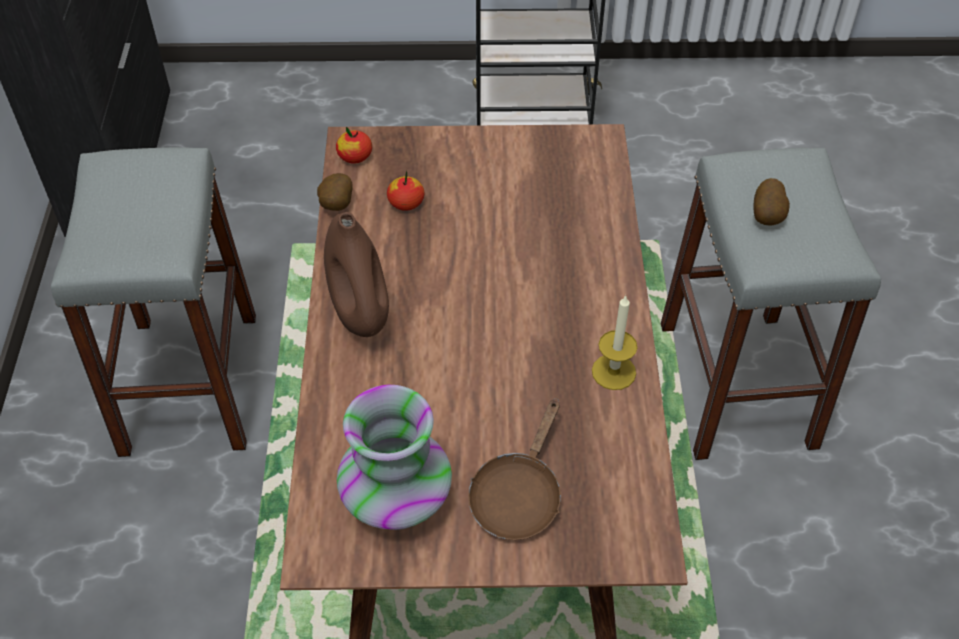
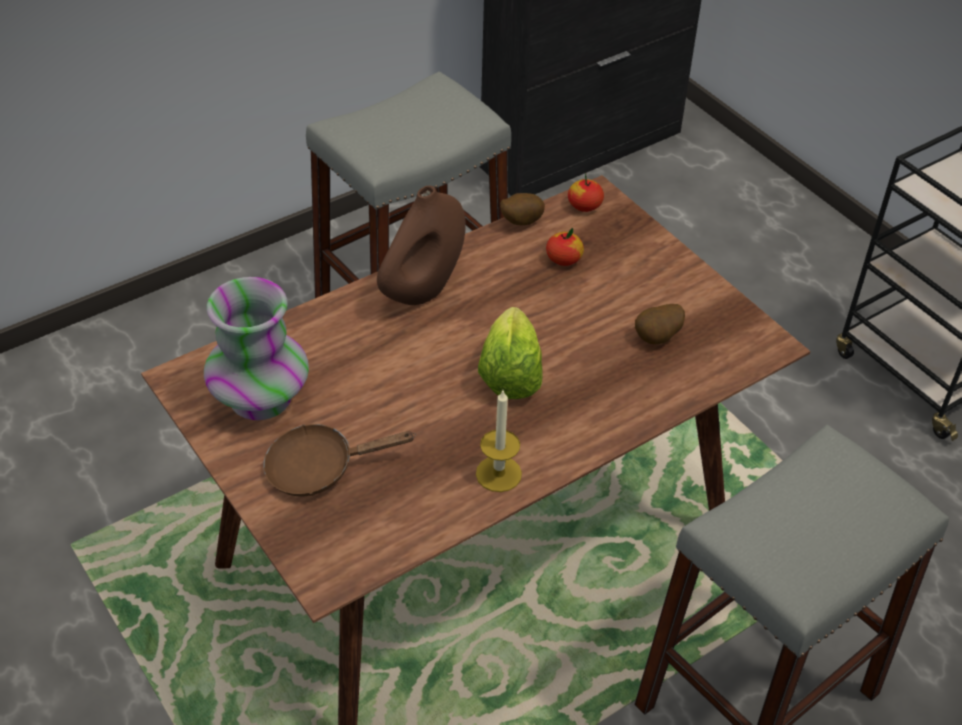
camera: 55 degrees right, 5 degrees down
(510, 307) = (510, 374): none -> lettuce
(768, 217) = (795, 506): potato -> potato (658, 338)

